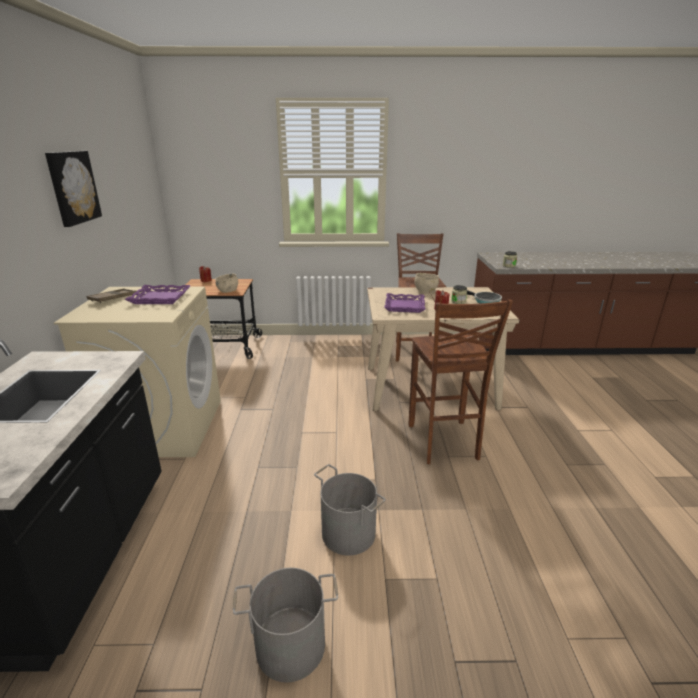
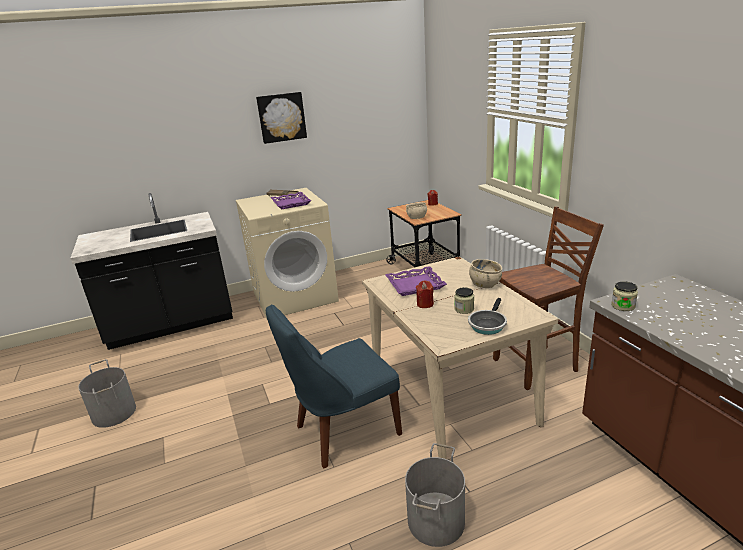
camera: 70 degrees right, 0 degrees up
(349, 532) = (205, 408): grey bucket -> grey bucket (437, 521)
(443, 443) = (343, 431): brown stool -> blue chair

